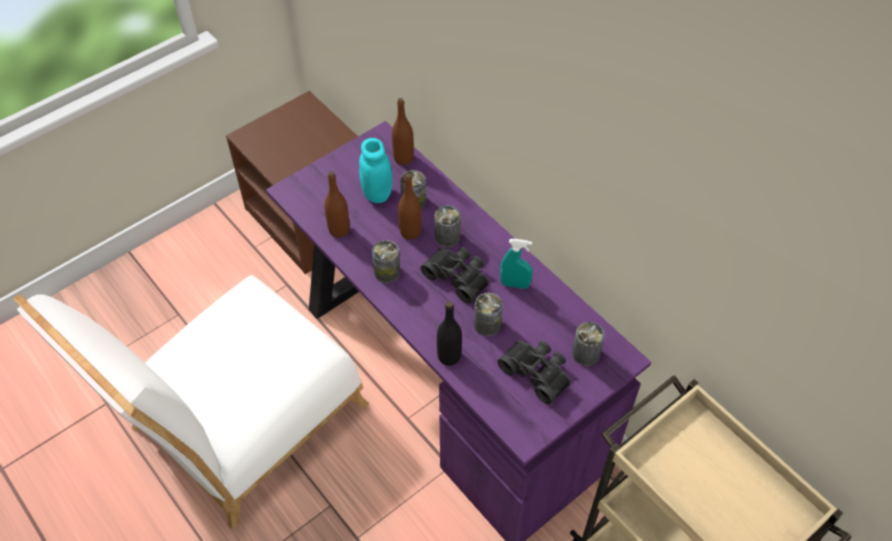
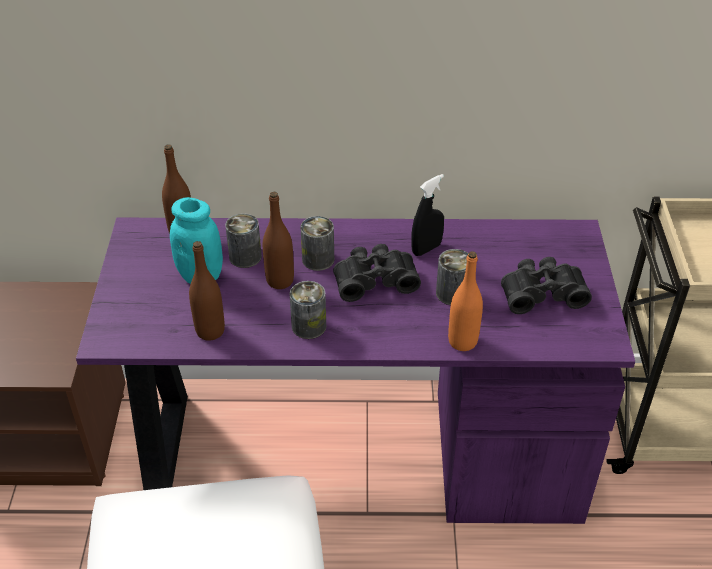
camera: 50 degrees left, 10 degrees down
(449, 356) = (462, 341): black bottle -> orange bottle
(515, 284) = (426, 249): turquoise spray bottle -> black spray bottle
(585, 353) = (551, 251): can -> none

